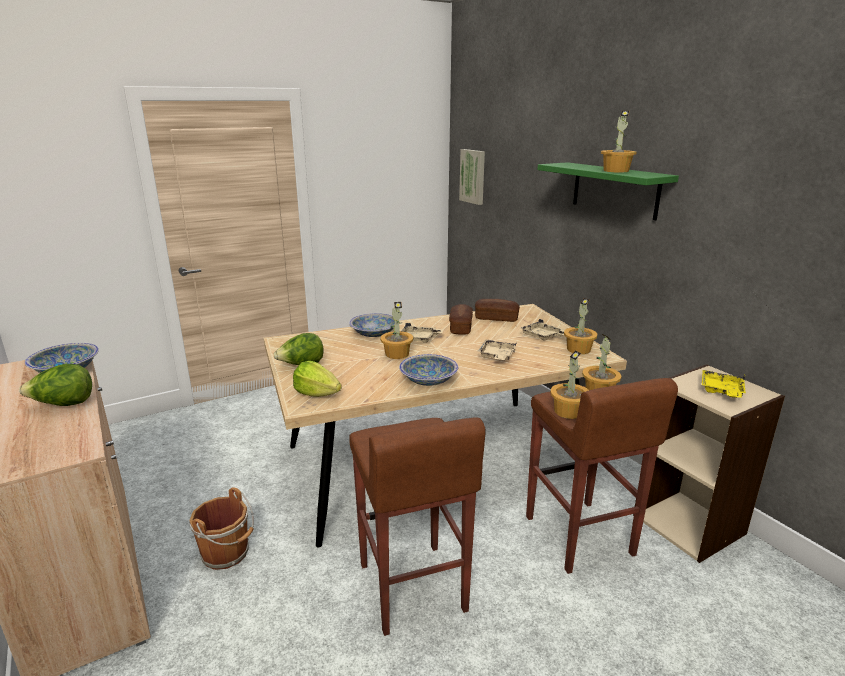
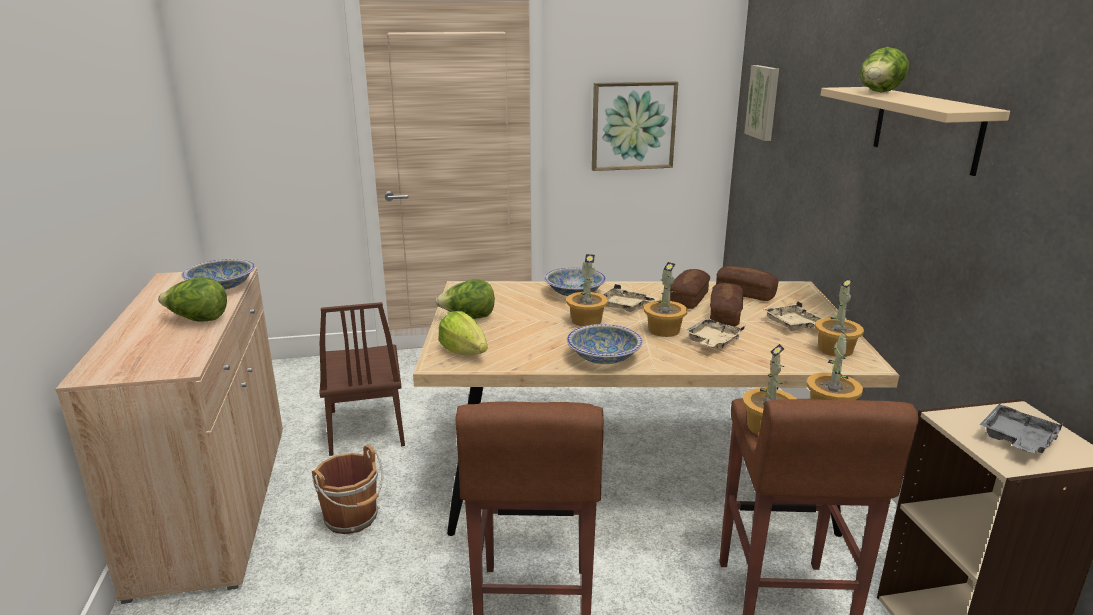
camera: 20 degrees right, 0 degrees up
(203, 473) = (366, 427): none -> brown chair
(376, 199) = (633, 126): none -> picture
(493, 336) = (725, 316): none -> bread
(581, 166) = (879, 93): none -> lettuce
(615, 190) = (926, 128): green shelf -> beige shelf
(616, 171) = (920, 100): potted plant -> potted plant (664, 330)
(721, 391) = (1017, 440): yellow tray -> grey tray

